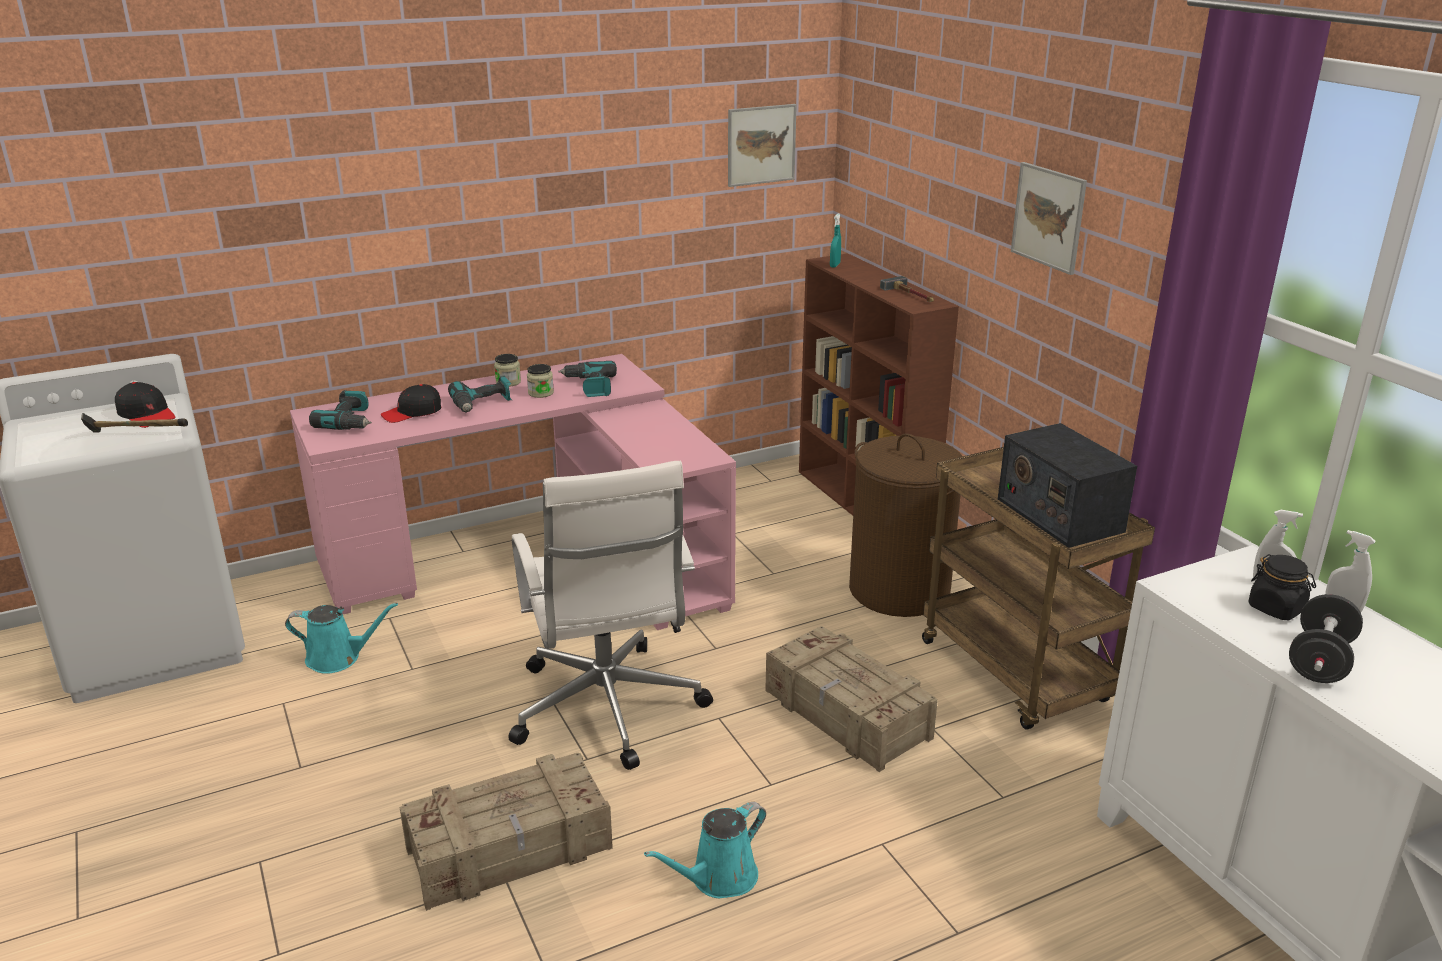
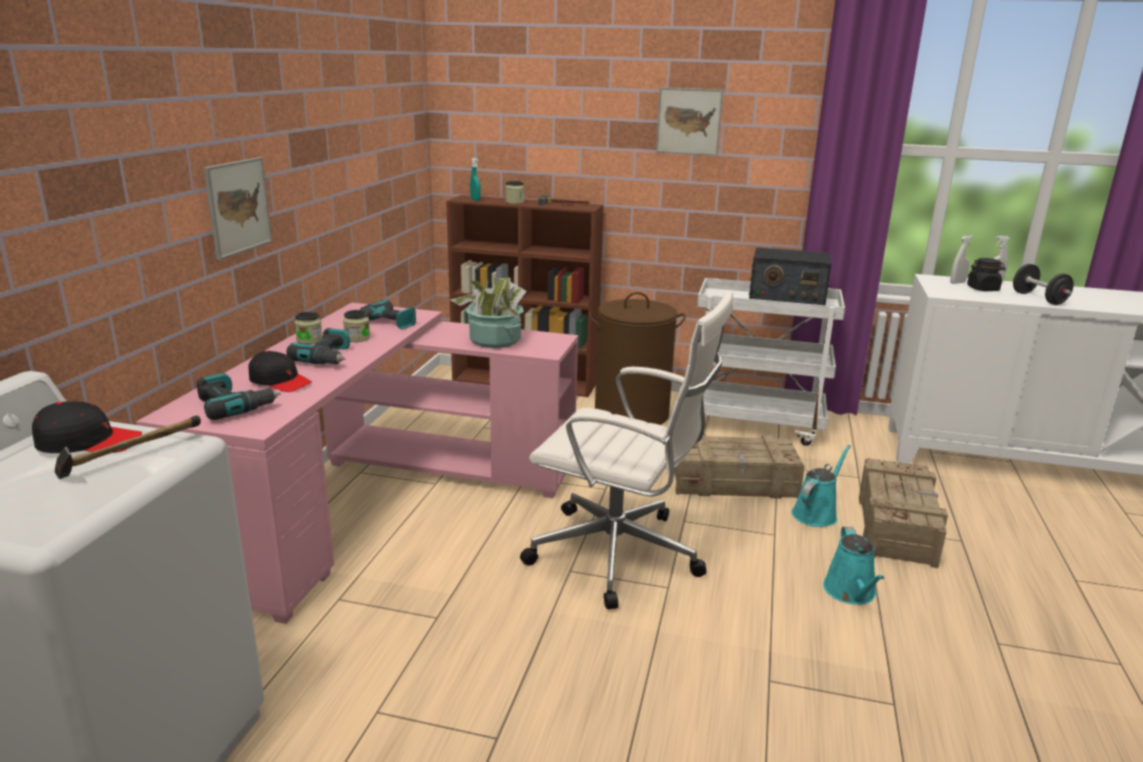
camera: 50 degrees left, 5 degrees down
(338, 658) = (356, 650): turquoise watering can -> turquoise watering can (816, 513)
(412, 413) = (280, 381): black cap -> black cap turned 75 degrees counterclockwise
(511, 849) = (739, 664): crate -> crate (897, 525)
(653, 437) = (495, 340): none -> potted plant
(761, 145) = (400, 108): picture -> picture (238, 207)
(865, 278) = (514, 202): none -> jar
(1018, 674) = (756, 425): brown cart -> white cart

